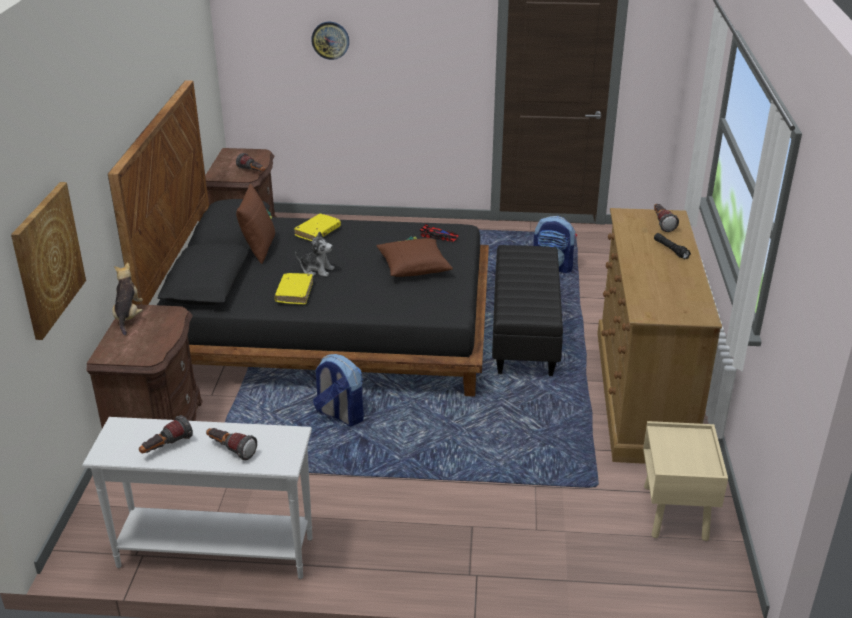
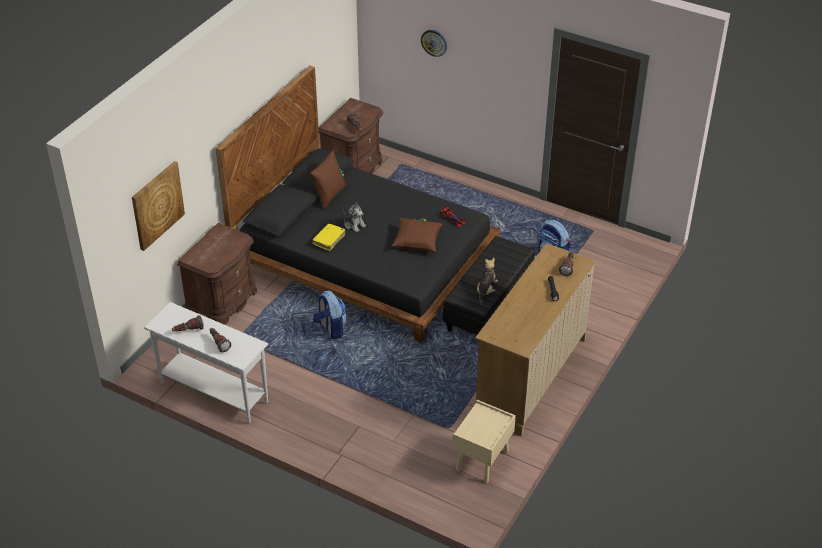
camera: 25 degrees right, 10 degrees up
(128, 317) = (215, 233): plush toy -> plush toy (486, 290)
(317, 232) = (375, 191): yellow book -> none

